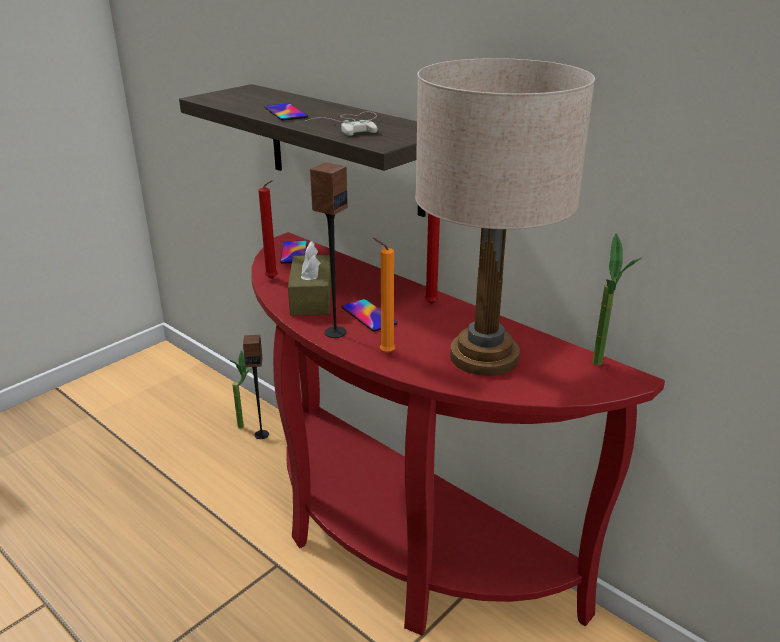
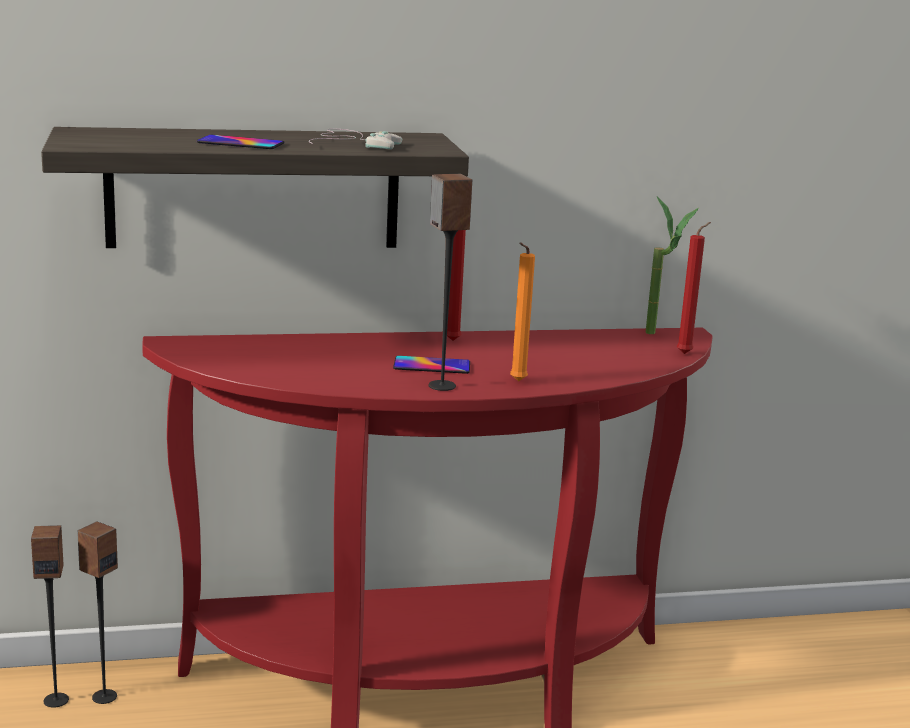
camera: 55 degrees left, 10 degrees down
(244, 423) = (56, 700): potted plant -> speaker
(273, 279) = (263, 374): red candle -> red candle (686, 353)
(294, 252) = (212, 349): phone -> none
(311, 298) = (347, 373): brown tissue box -> none
(484, 356) = (583, 356): beige table lamp -> none

